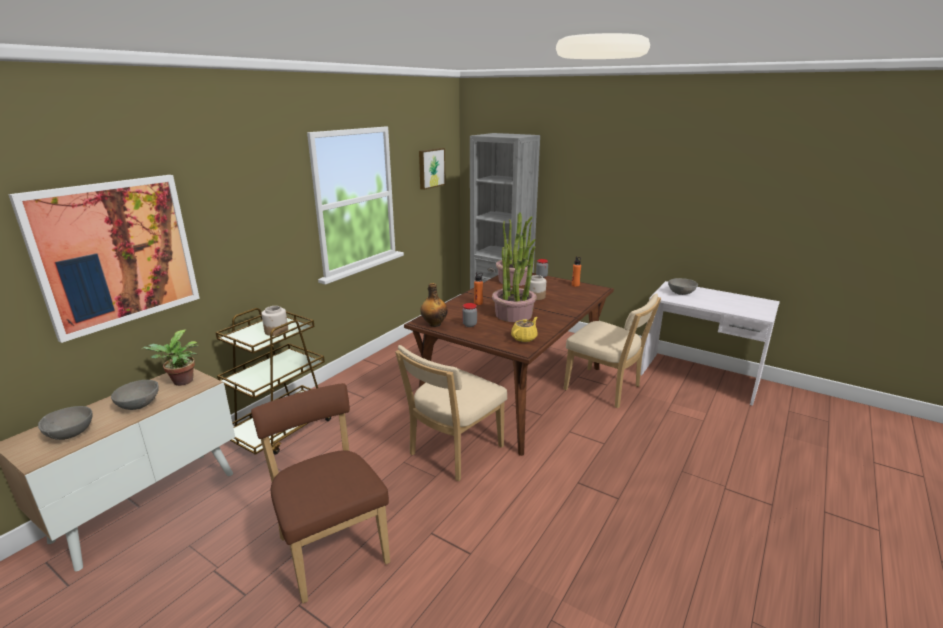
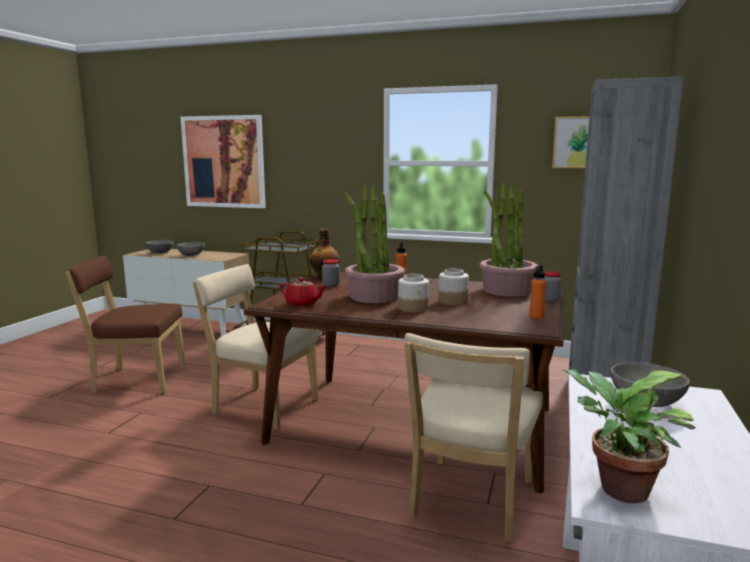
camera: 75 degrees right, 10 degrees down
(181, 382) = (221, 256): potted plant -> potted plant (617, 490)
(277, 331) = (283, 248): jar -> jar (413, 308)
(331, 546) = (136, 380): brown chair -> brown chair turned 135 degrees counterclockwise
(524, 338) = (303, 303): yellow teapot -> red teapot

